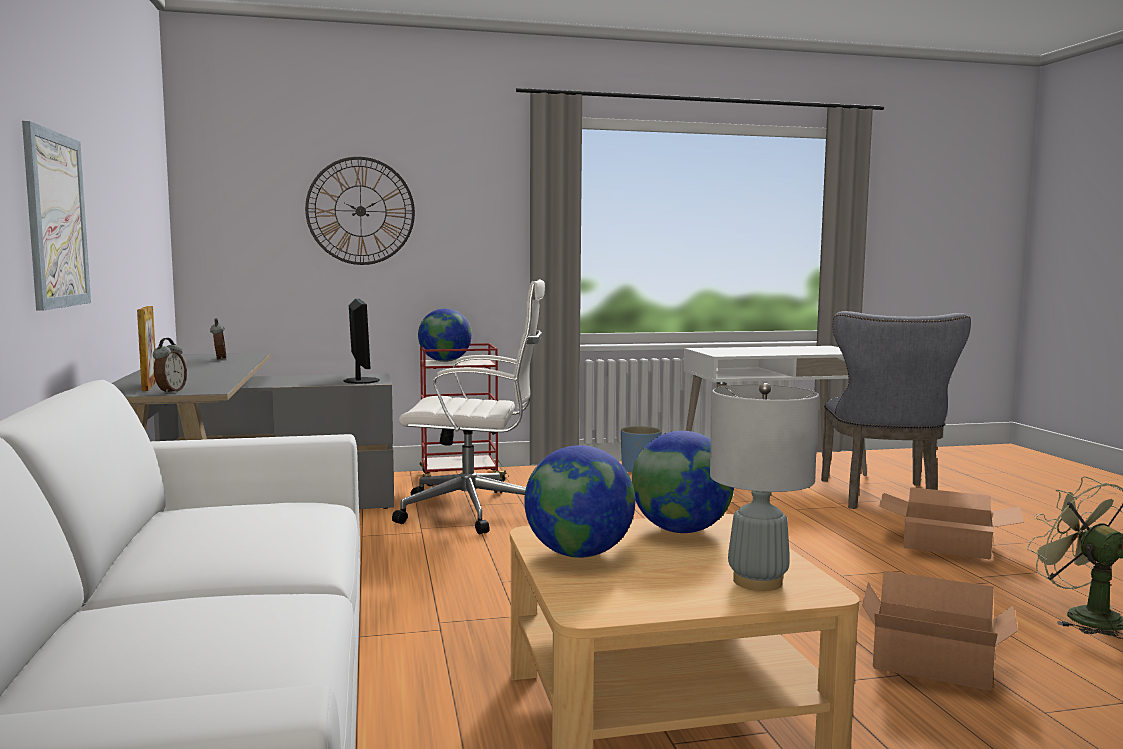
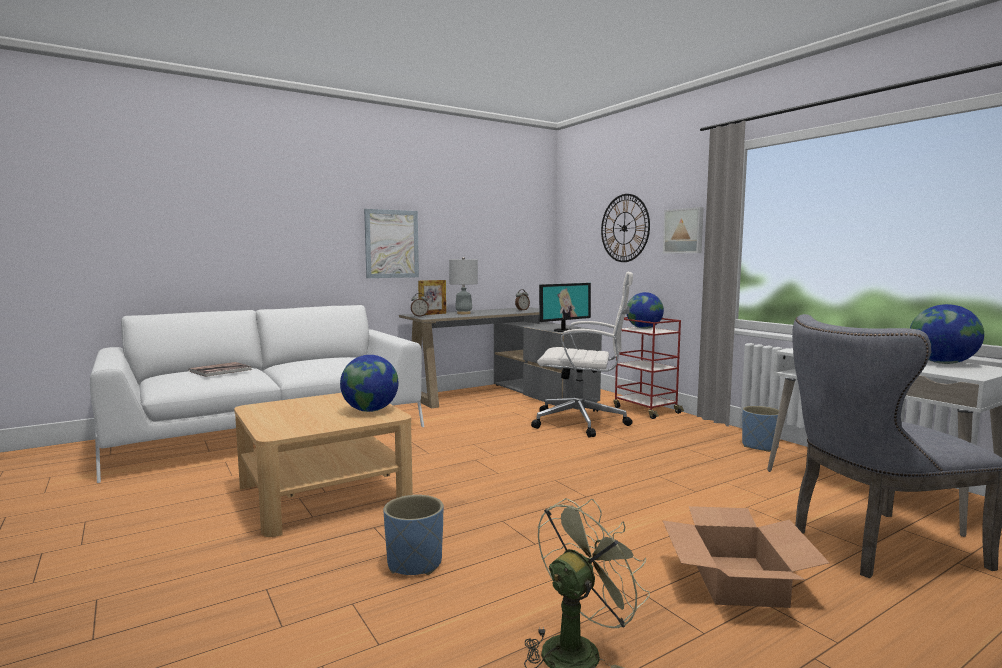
camera: 70 degrees right, 0 degrees up
(195, 621) = (220, 370): none -> book
(474, 511) = (582, 422): white office chair -> white office chair turned 60 degrees counterclockwise
(478, 222) = (684, 231): none -> picture
(579, 554) = (325, 400): globe -> globe (942, 363)
(757, 581) = (288, 425): grey table lamp -> grey table lamp (463, 313)
(934, 666) = (414, 564): cardboard box -> blue planter

